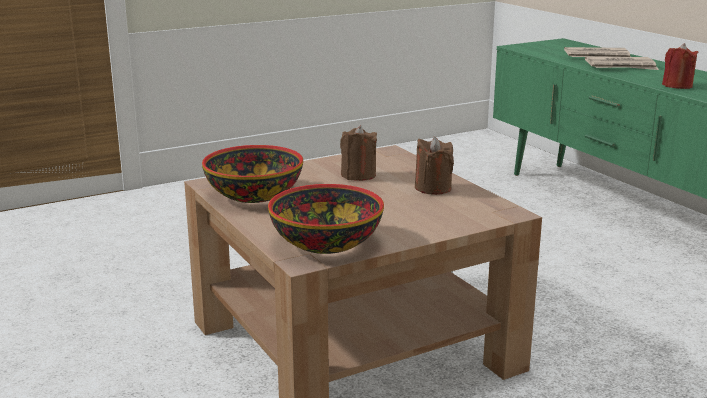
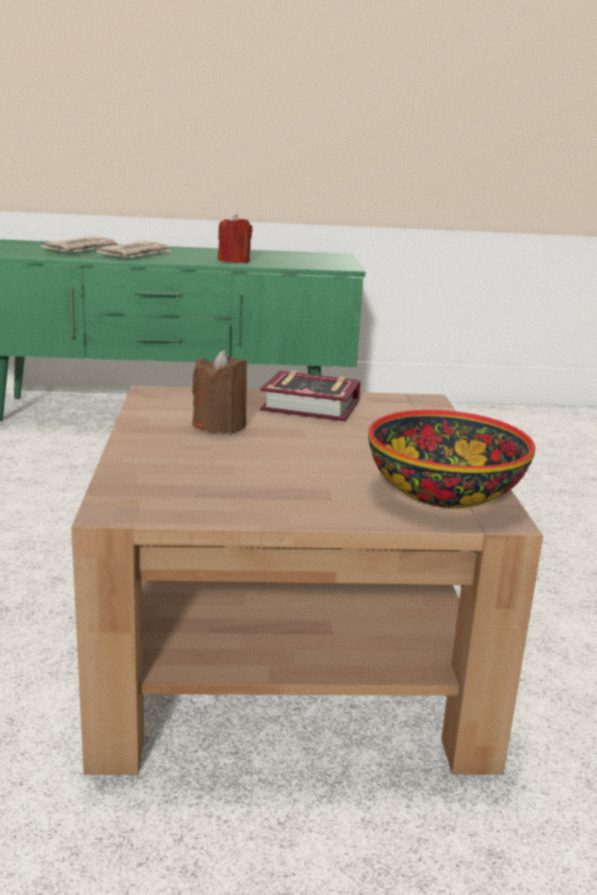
camera: 65 degrees left, 0 degrees up
(253, 194) = (212, 493): bowl -> none
(433, 188) = (314, 407): brown candle -> book

